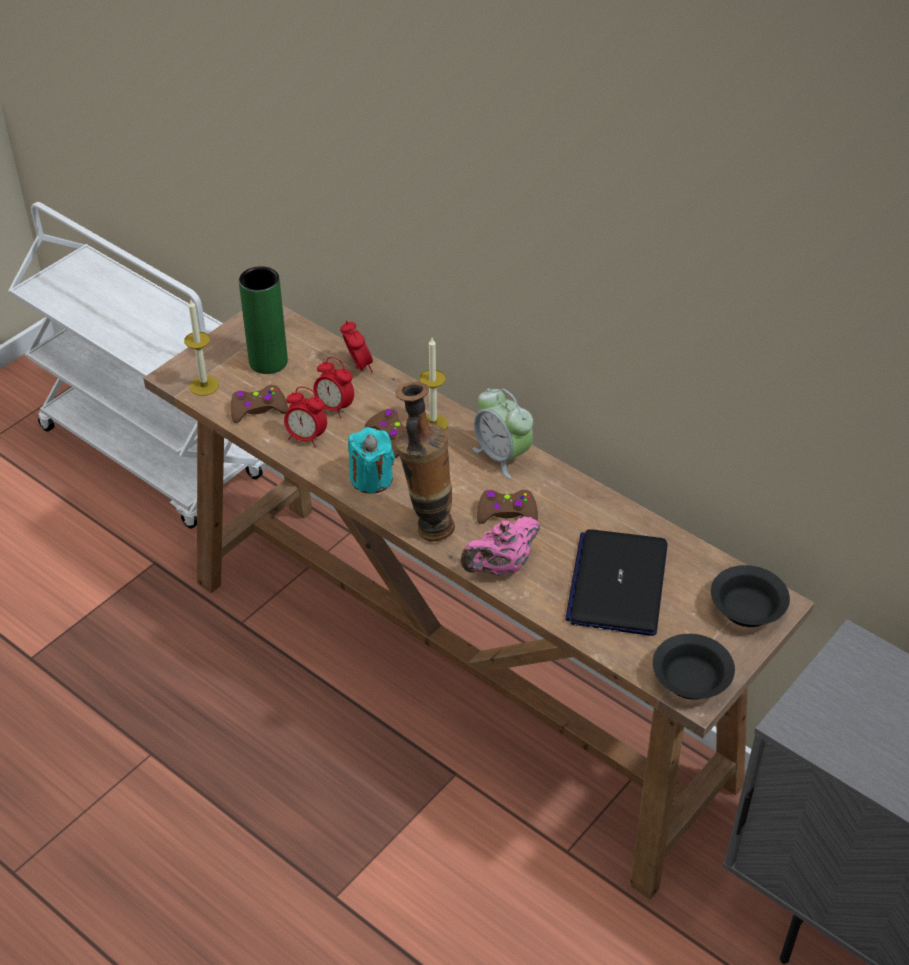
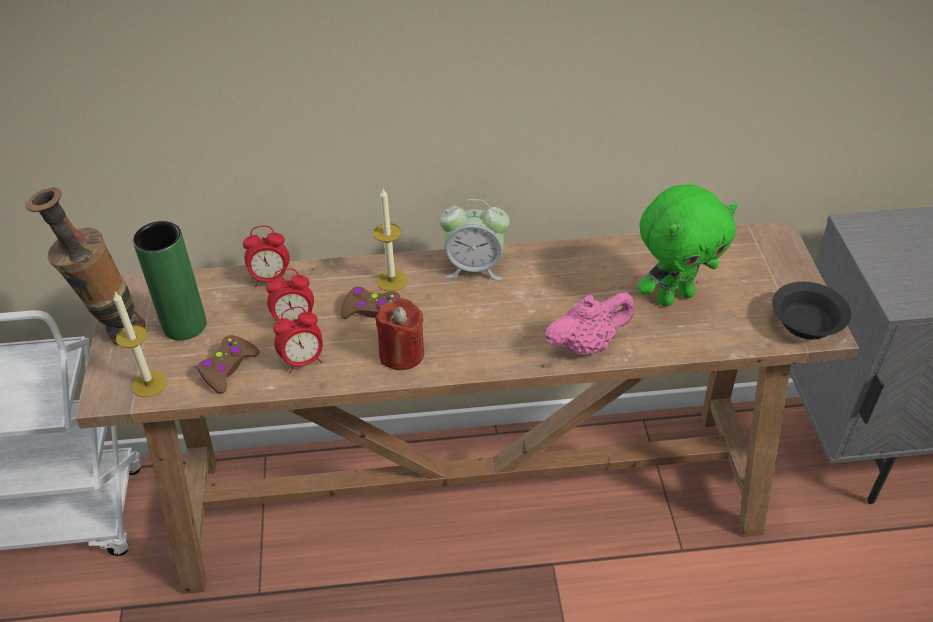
camera: 45 degrees left, 0 degrees up
(358, 367) = (270, 278): alarm clock -> alarm clock turned 150 degrees clockwise
(371, 479) = (401, 353): turquoise candle -> red candle
(427, 524) = (492, 355): vase -> vase (114, 333)
(500, 567) = (587, 345): pink teapot -> pink teapot turned 120 degrees counterclockwise
(506, 513) = (535, 304): brown game controller -> none
(617, 583) = (674, 296): laptop -> green plush toy
(748, 608) = (766, 251): black bowl -> none

